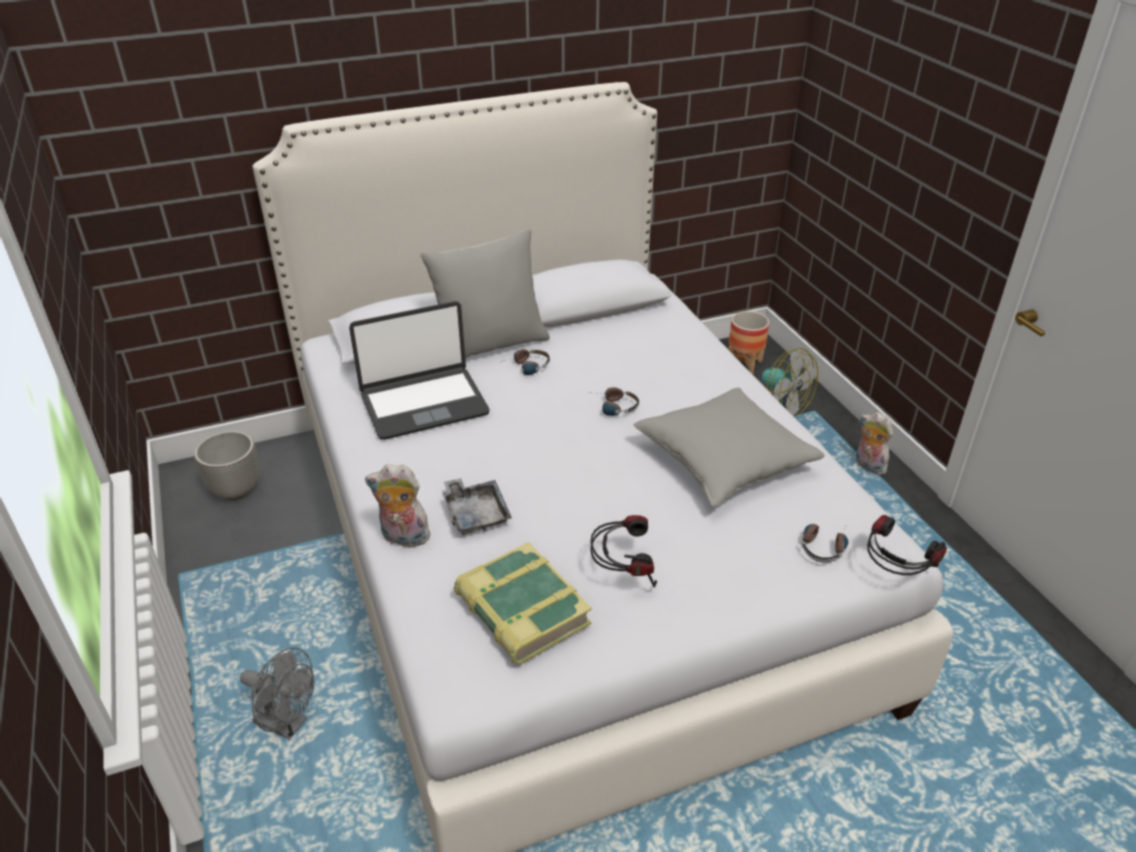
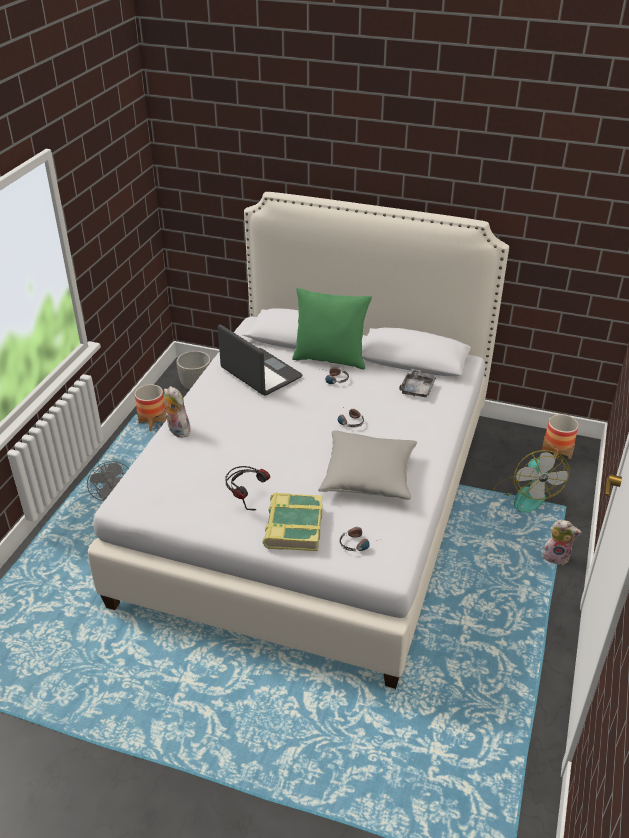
camera: 40 degrees right, 0 degrees up
(222, 572) = (153, 423): none -> planter
(423, 403) = (260, 374): laptop -> laptop turned 150 degrees counterclockwise
(475, 513) = (217, 436): grey tray -> grey tray (417, 389)
(490, 345) = (330, 359): grey pillow -> green pillow
(521, 611) = (182, 486): book -> book (293, 527)
(867, 466) = (556, 557): plush toy -> plush toy turned 105 degrees clockwise
(893, 574) = (375, 576): headphones -> none

